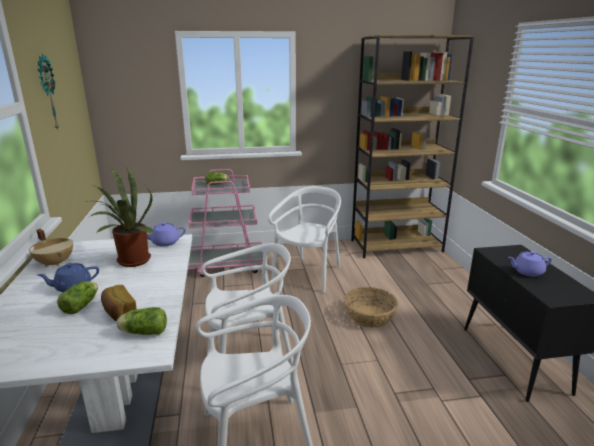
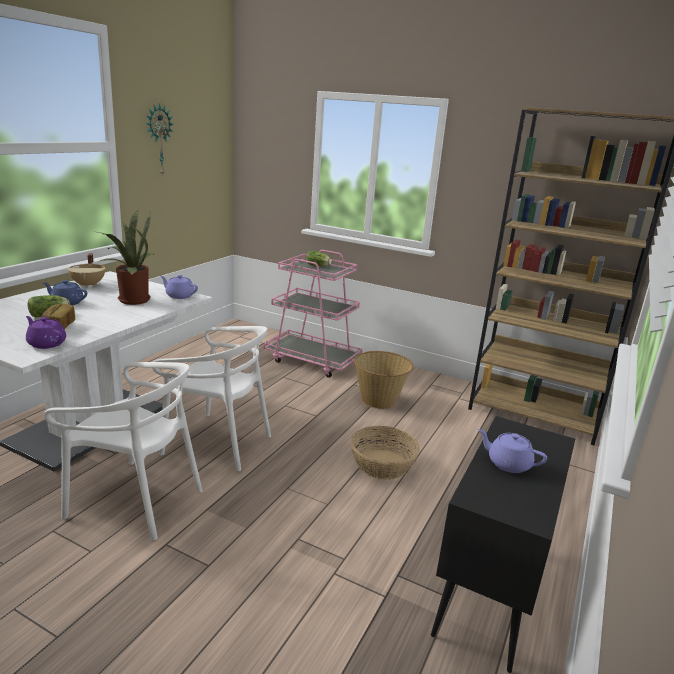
camera: 35 degrees right, 0 degrees up
(143, 332) = (46, 343): lettuce -> purple teapot
(308, 274) = (379, 400): white chair -> basket

